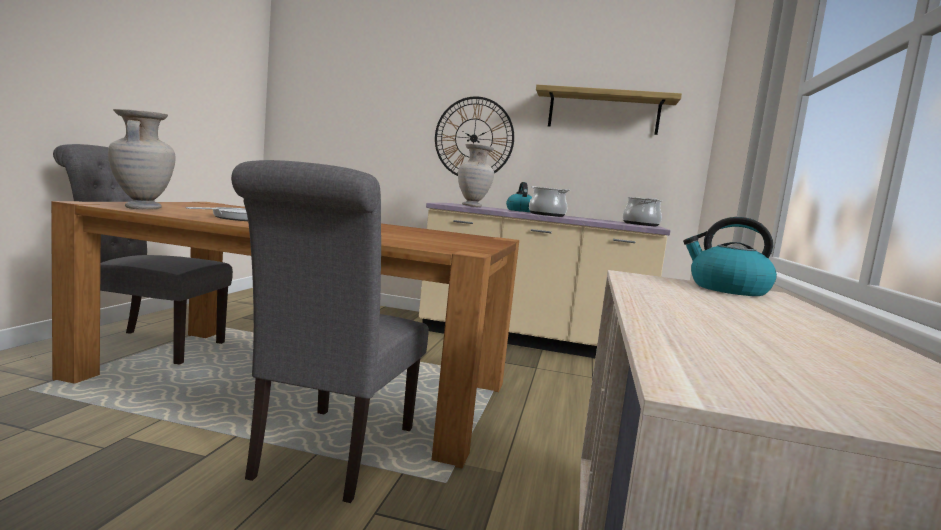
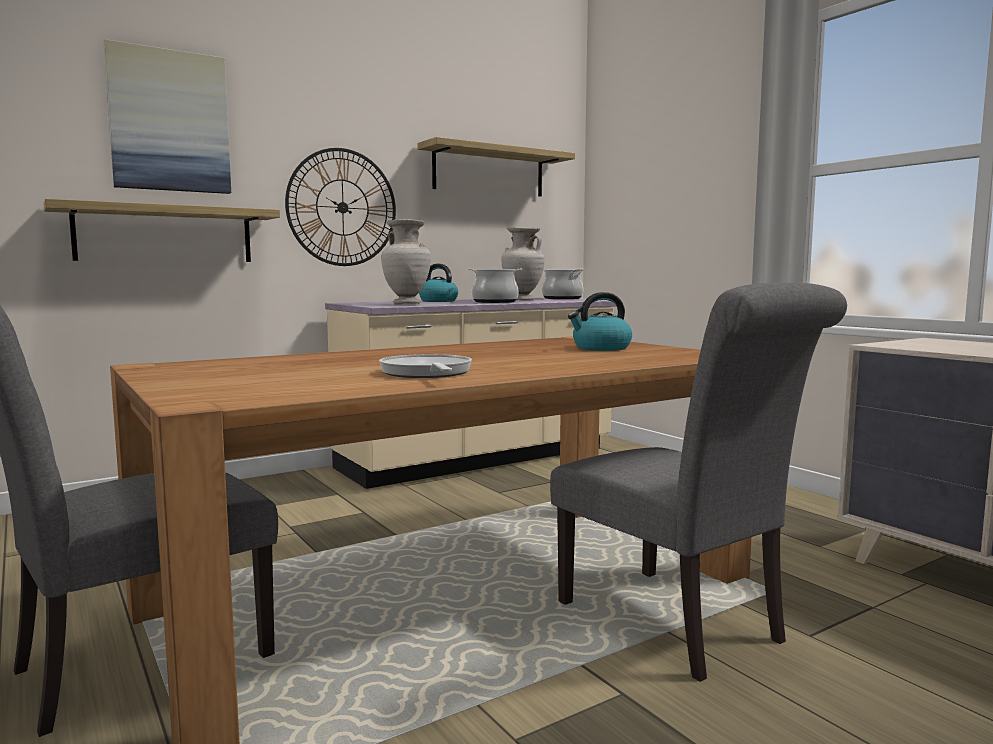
camera: 45 degrees left, 0 degrees up
(141, 208) = (286, 391): beige vase -> beige vase (522, 300)
(364, 150) = (165, 234): none -> shelf
(375, 83) = (169, 121): none -> picture
(727, 289) = (931, 342): kettle -> kettle (601, 348)

